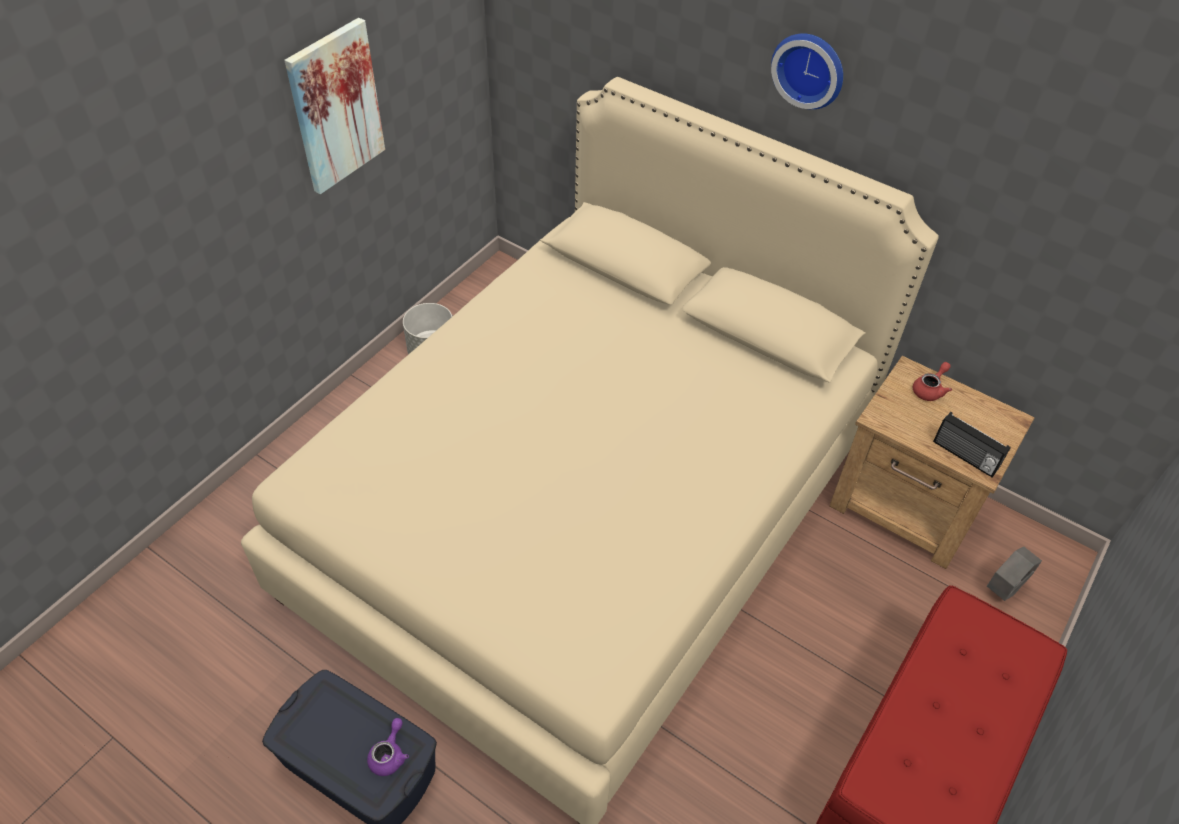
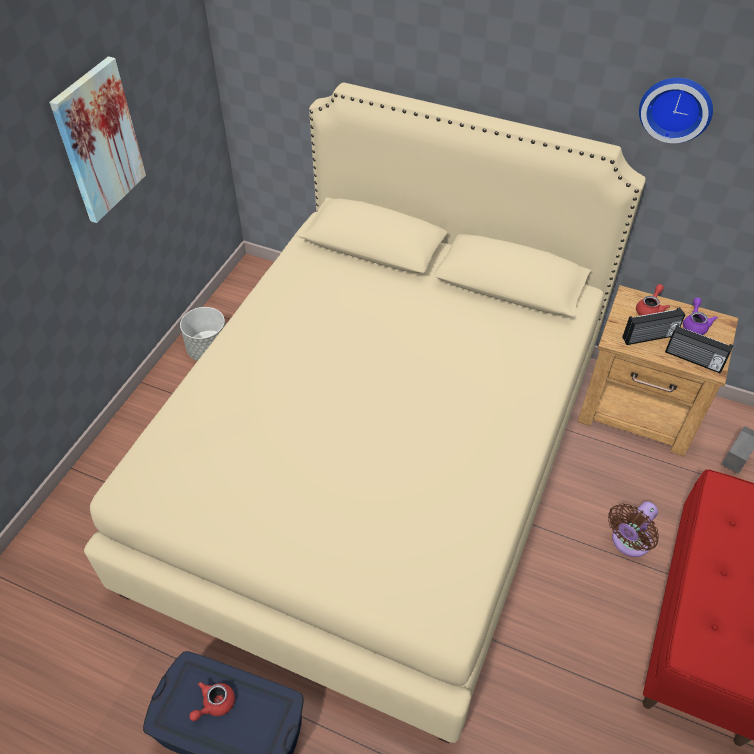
camera: 10 degrees left, 0 degrees up
(341, 731) = (214, 704): none -> red teapot
(389, 755) = (264, 716): purple teapot -> purple teapot (695, 325)
(810, 69) = (518, 49): wall clock -> wall clock (676, 107)
(852, 654) = (628, 542): none -> brown fan
(920, 422) = (649, 337): none -> radio

